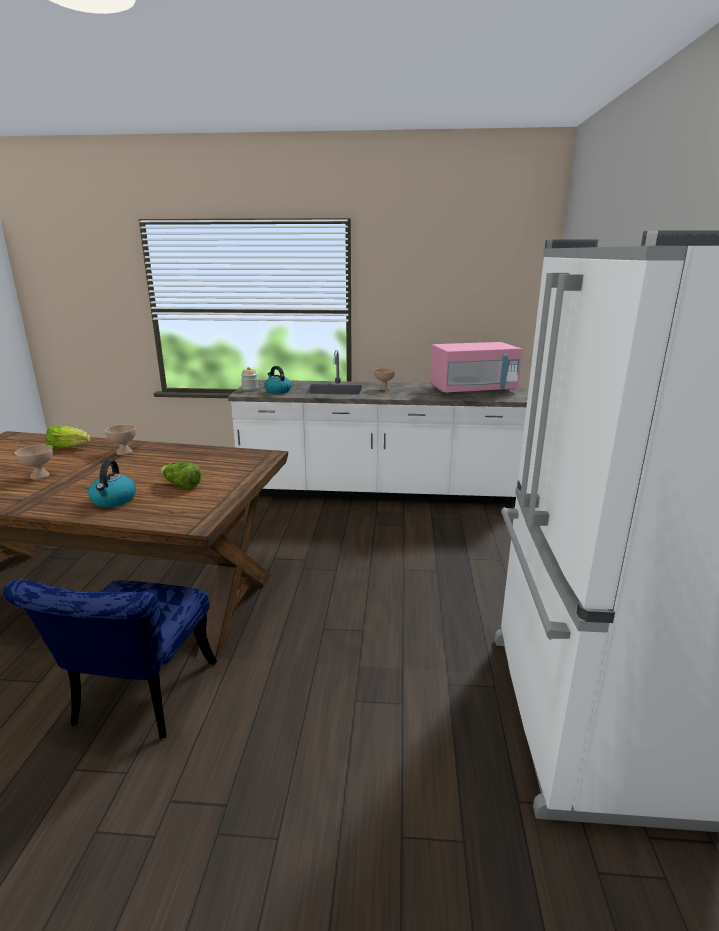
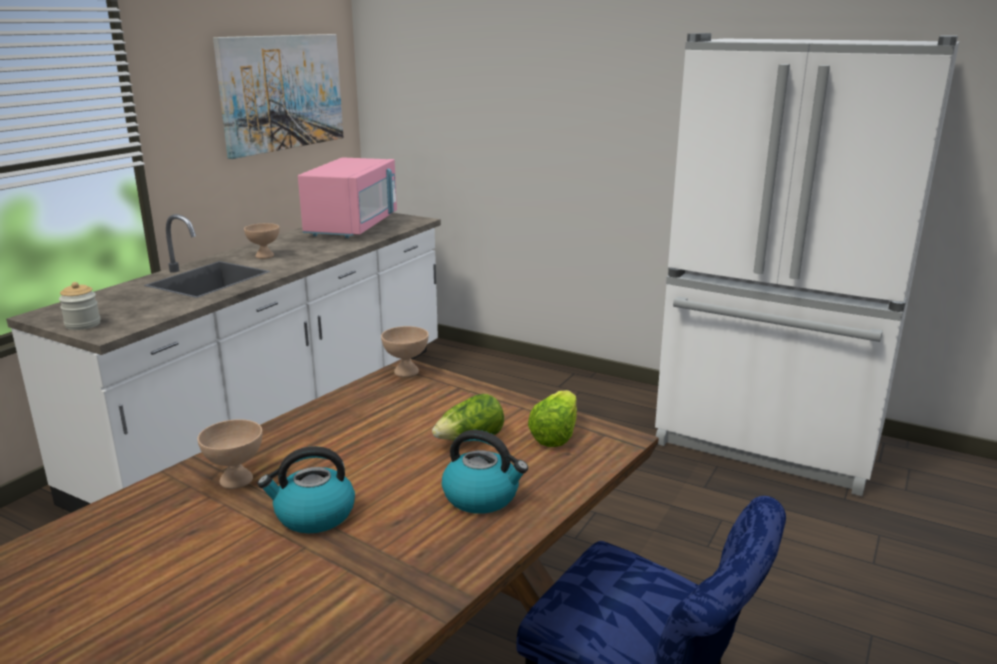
camera: 65 degrees left, 0 degrees up
(40, 476) = (269, 578): beige bowl -> beige bowl (406, 371)
(68, 448) = (106, 547): lettuce -> lettuce (555, 435)
(277, 391) = (145, 309): kettle -> kettle (313, 515)
(470, 290) = (282, 92): none -> picture

